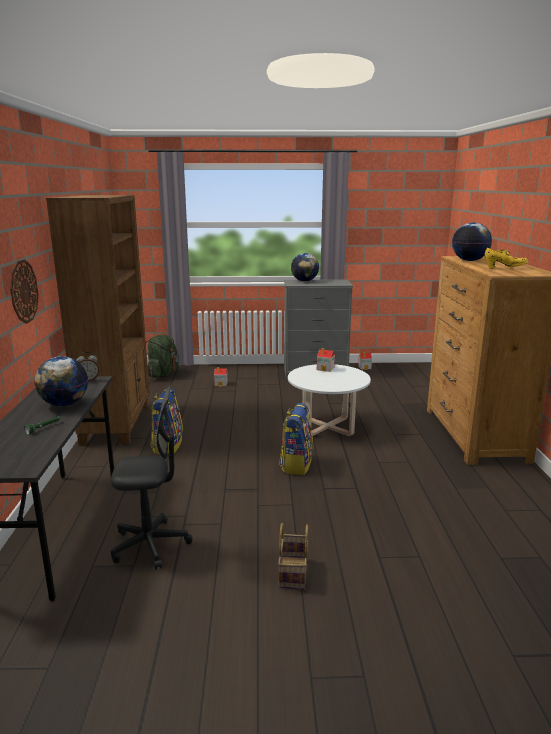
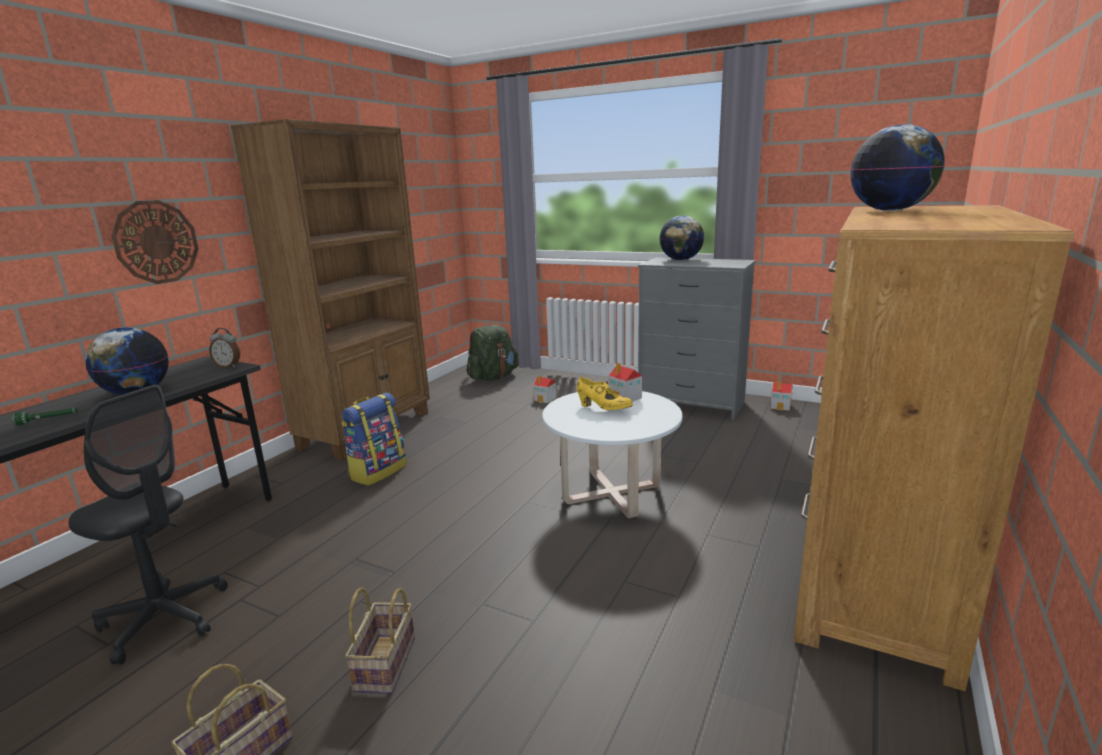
camera: 30 degrees right, 0 degrees up
(296, 464) = (492, 546): backpack -> none
(311, 522) = (386, 665): none -> basket
(505, 268) = (931, 219): yellow shoe -> yellow shoe (603, 409)

